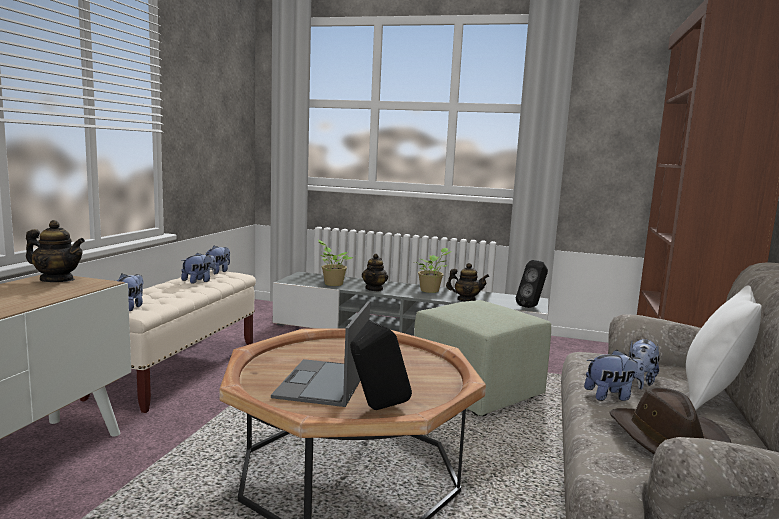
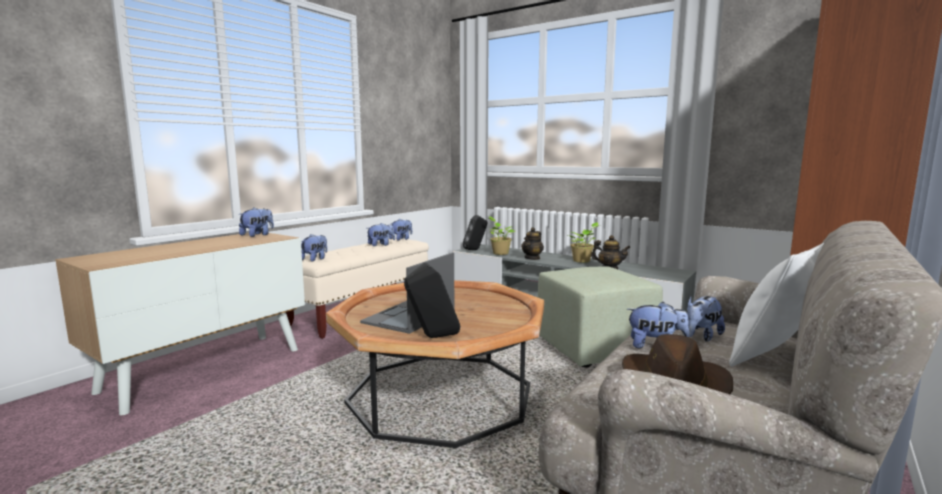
camera: 20 degrees right, 0 degrees up
(57, 280) = (257, 235): teapot -> plush toy
(531, 307) = (671, 277): black speaker -> black speaker (475, 250)

